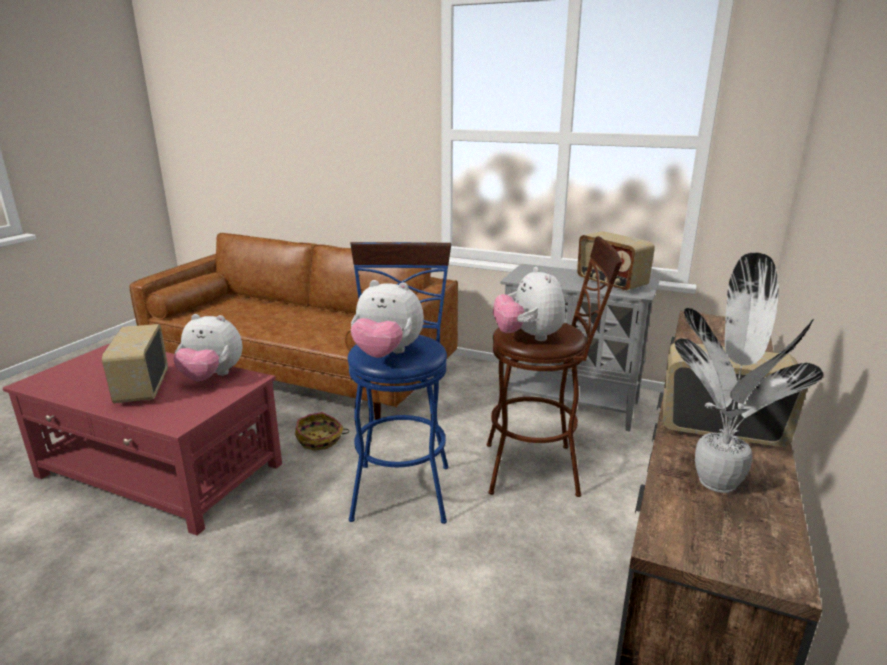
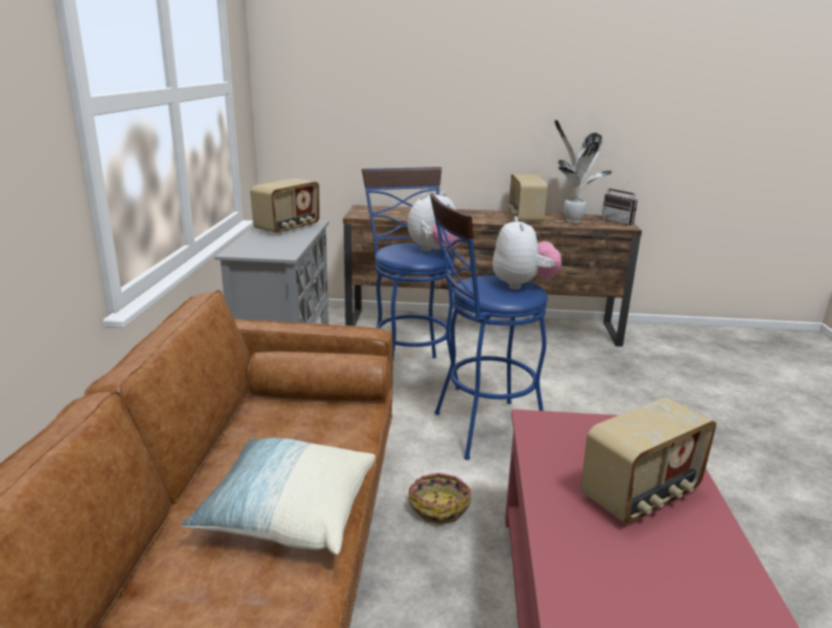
camera: 110 degrees left, 0 degrees up
(212, 377) = (558, 451): plush toy -> none
(273, 323) = (288, 512): none -> pillow
(541, 468) = (409, 372): brown stool -> blue stool
(721, 554) = (620, 222): none -> radio

